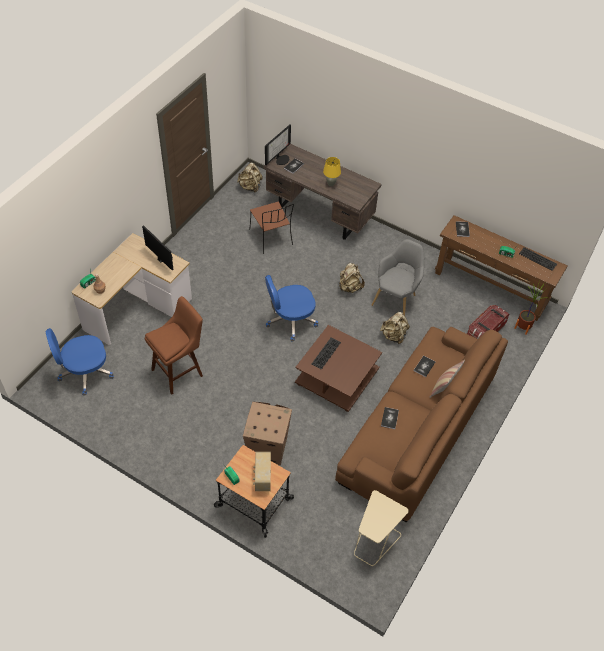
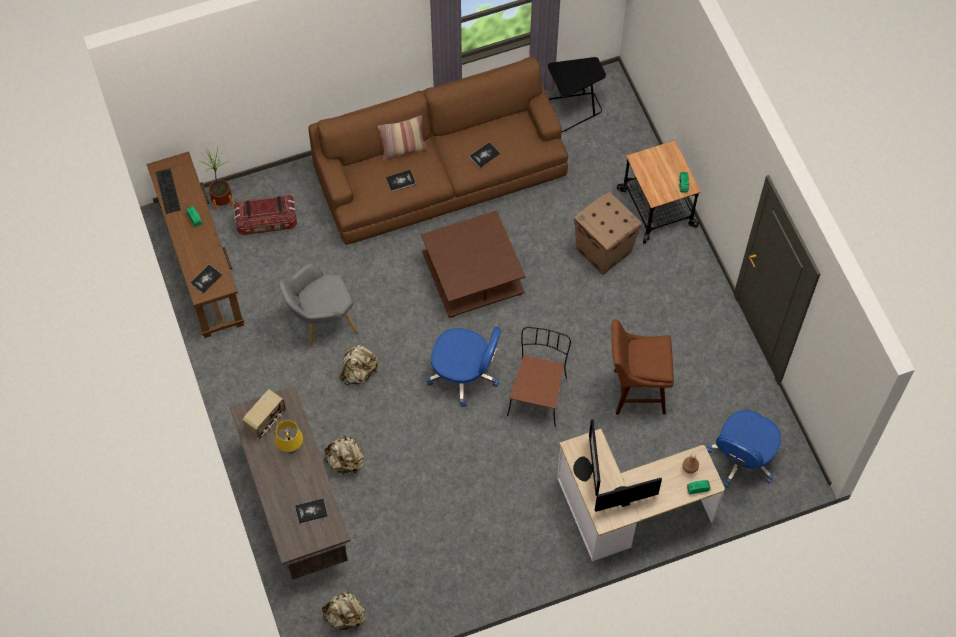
camera: 140 degrees left, 10 degrees up
(85, 372) = (742, 458): blue office chair -> blue office chair turned 105 degrees clockwise
(262, 477) = (655, 167): radio -> radio (266, 420)
(271, 238) = (389, 507): brown chair -> brown chair (537, 395)
(281, 159) = (316, 535): monitor -> monitor (623, 498)
(325, 352) = (480, 271): keyboard -> none
(375, 541) = (573, 110): beige side table -> black side table
(393, 335) = (368, 282): beige backpack -> beige backpack (346, 462)

